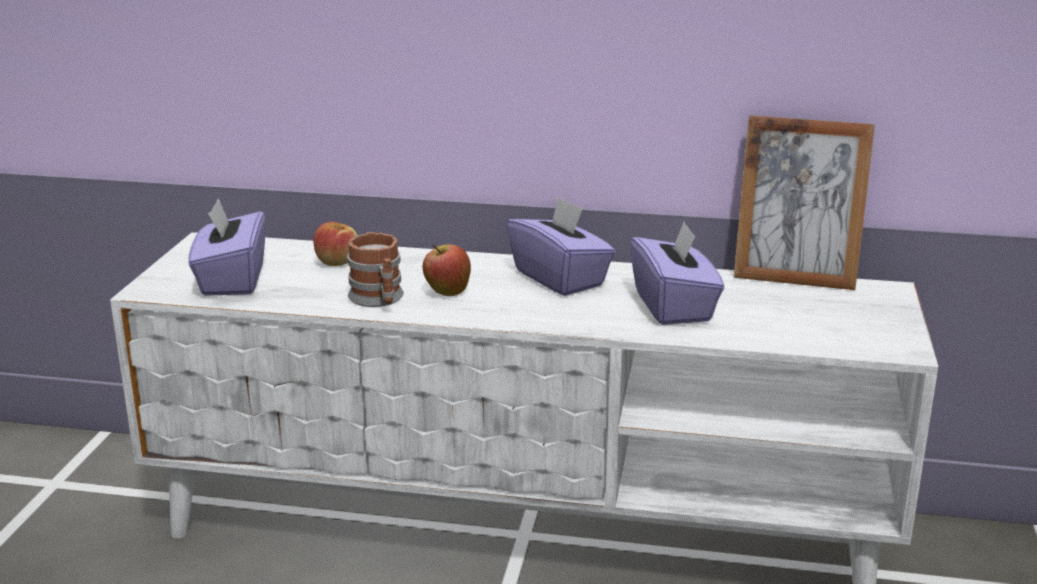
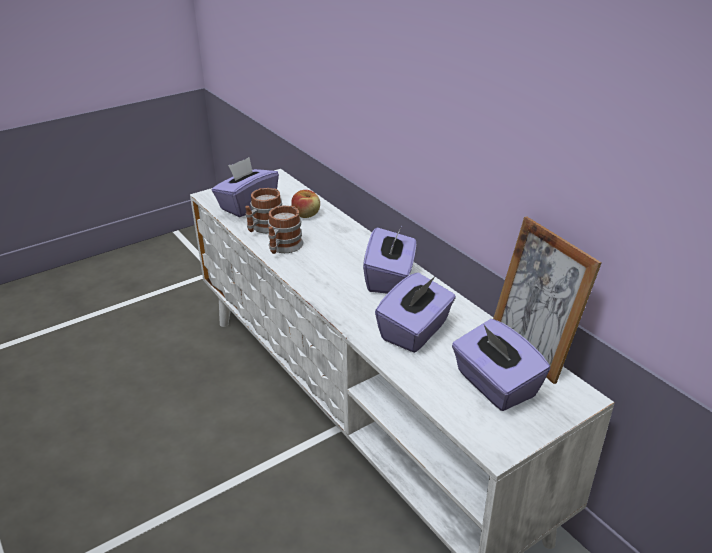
camera: 45 degrees right, 10 degrees up
(309, 292) = (264, 228): none -> mug
(447, 292) = (320, 259): apple -> none
(816, 312) = (494, 385): none -> purple tissue box

